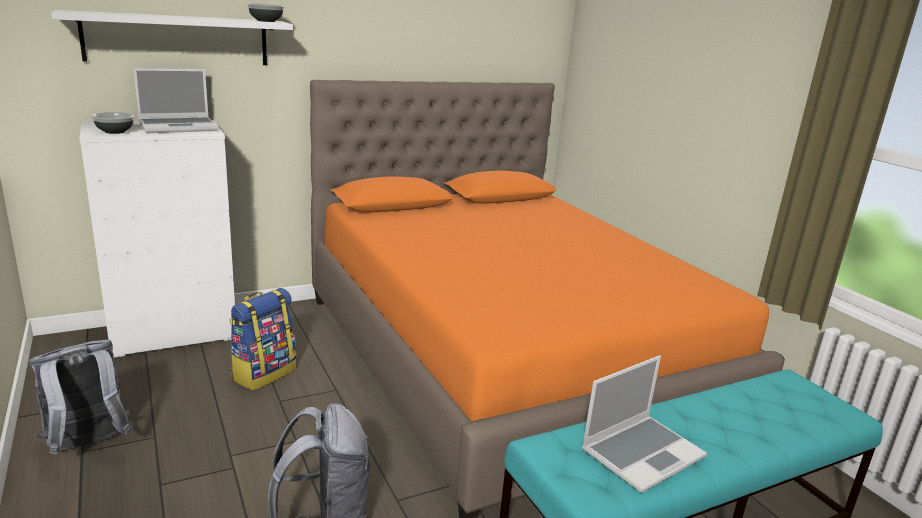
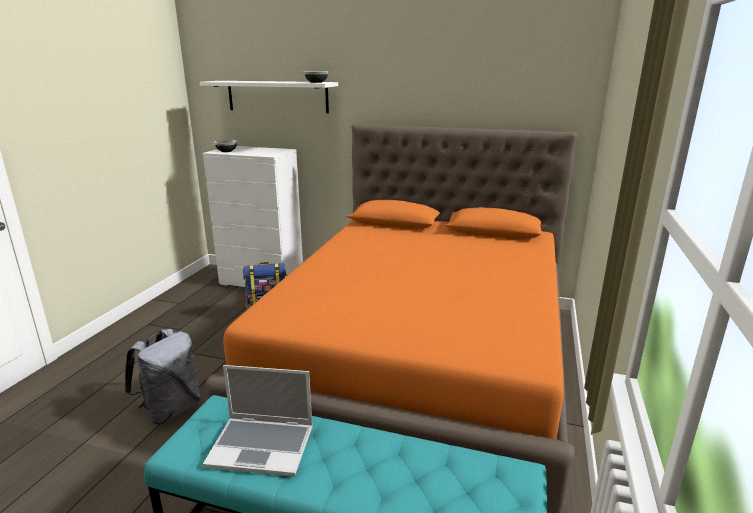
camera: 45 degrees right, 0 degrees up
(88, 446) = (153, 322): grey backpack -> none
(179, 127) = (265, 151): laptop -> none

